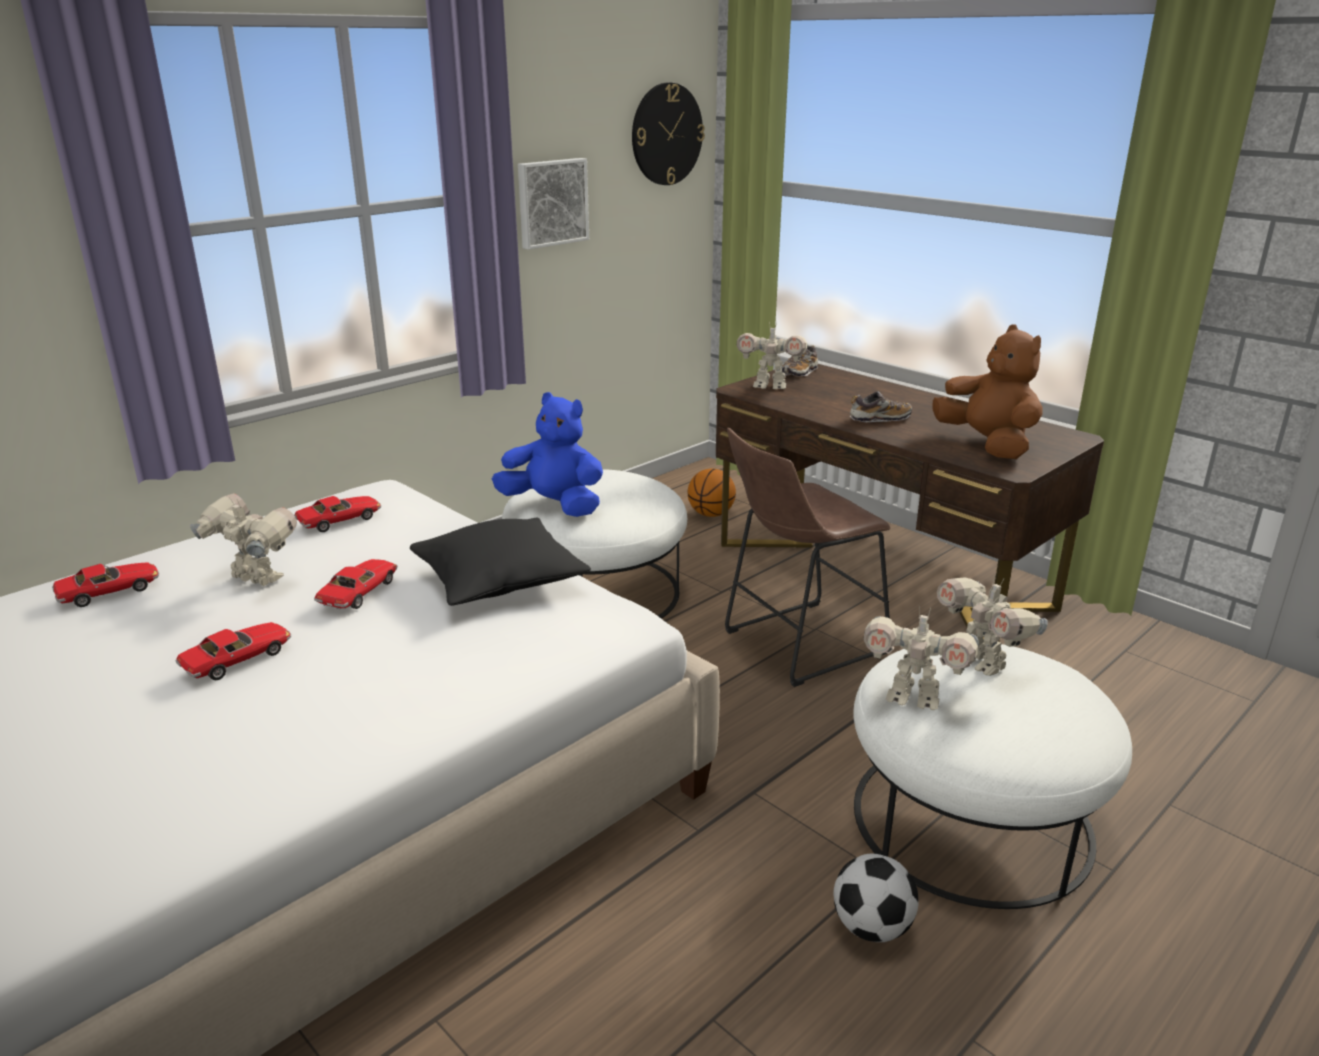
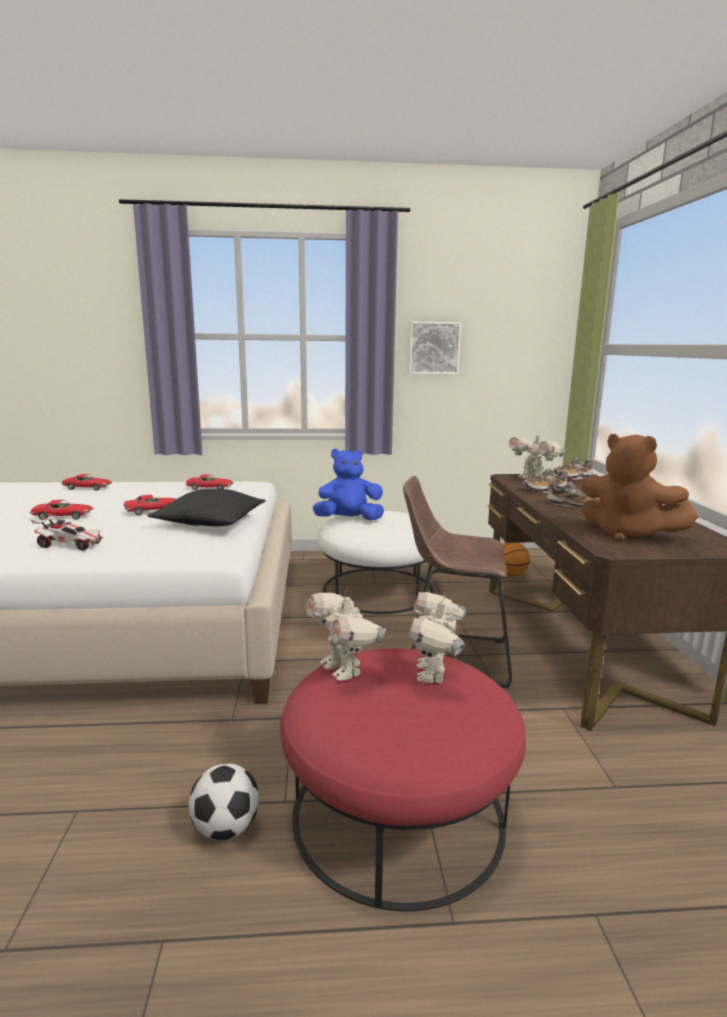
camera: 40 degrees right, 10 degrees down
(255, 580) = (134, 497): toy robot -> none
(396, 698) = (70, 545): none -> toy car
(554, 506) = (348, 520): blue plush toy -> blue plush toy turned 75 degrees counterclockwise
(666, 134) = (536, 313): wall clock -> none
(815, 402) = (545, 490): none -> shoe
(972, 819) = (398, 813): white ottoman -> red ottoman
(987, 445) = (627, 534): brown plush toy -> brown plush toy turned 120 degrees clockwise

